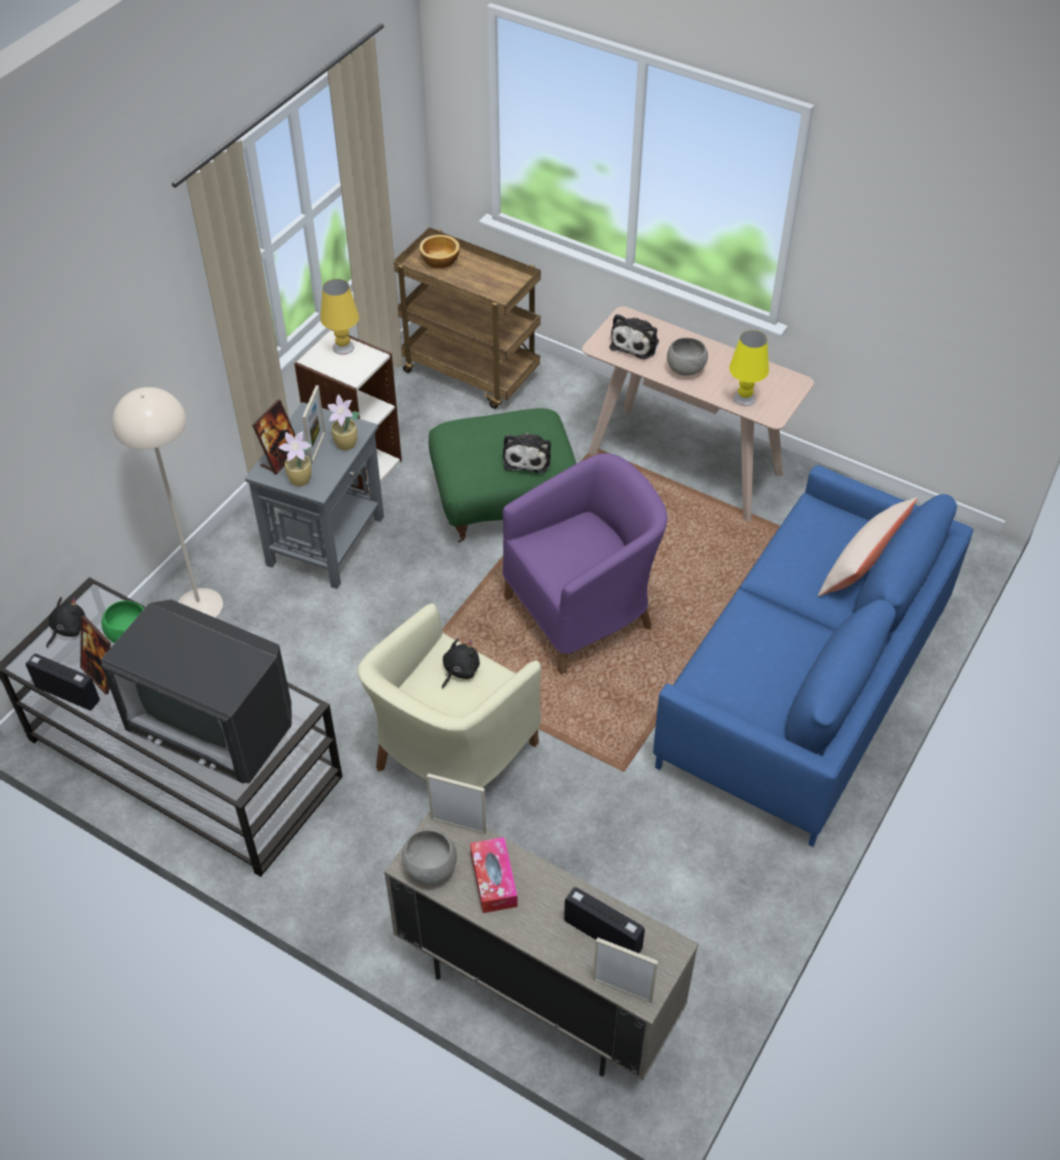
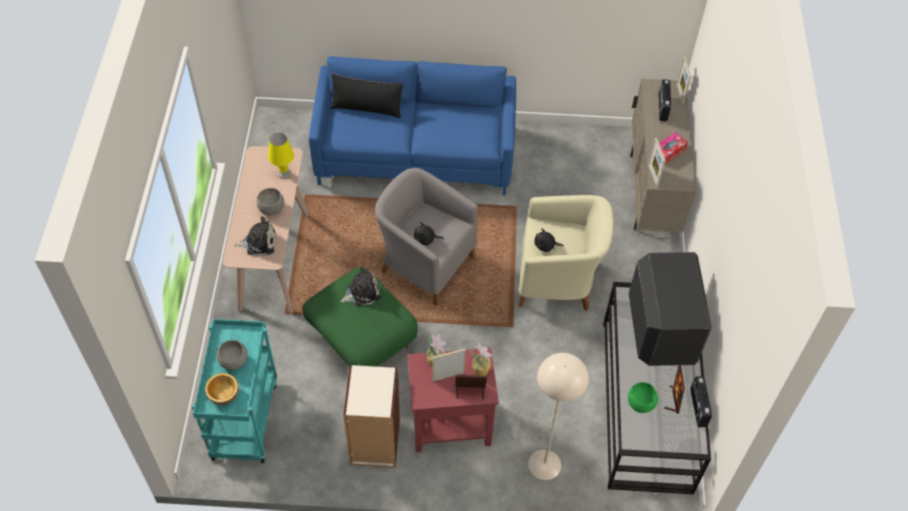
camera: 120 degrees left, 5 degrees up
(67, 629) = (660, 439): black plush toy -> black plush toy (426, 239)
(327, 541) = (450, 422): grey side table -> red side table
(343, 347) = (360, 396): yellow table lamp -> none
(430, 869) = (681, 175): grey bowl -> grey bowl (234, 361)
(472, 372) = (244, 418): brown cart -> turquoise cart
(583, 613) = (425, 264): purple armchair -> grey armchair
(862, 565) = (367, 107): beige pillow -> black pillow

